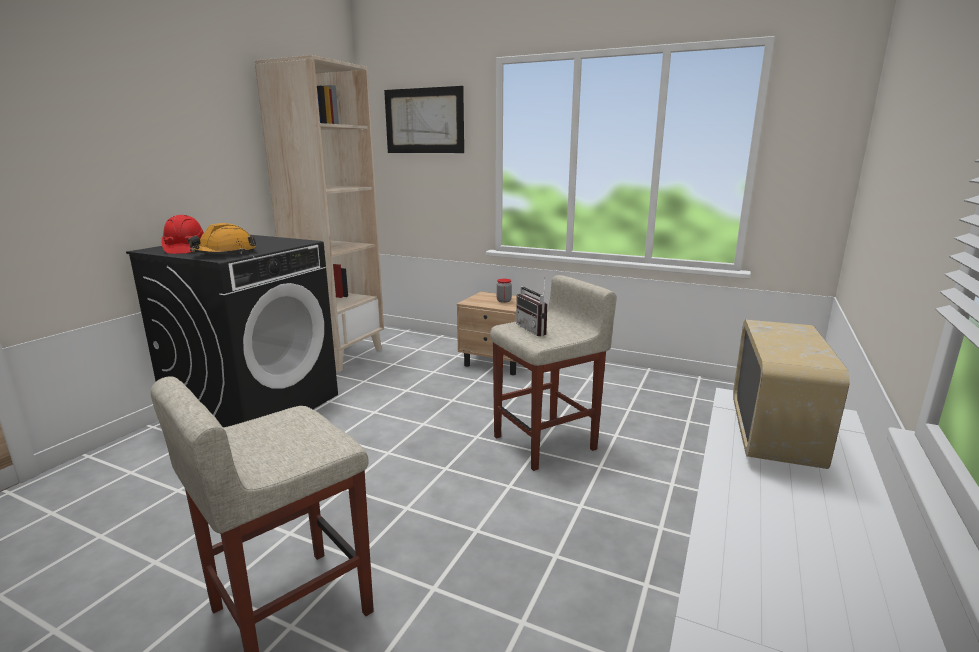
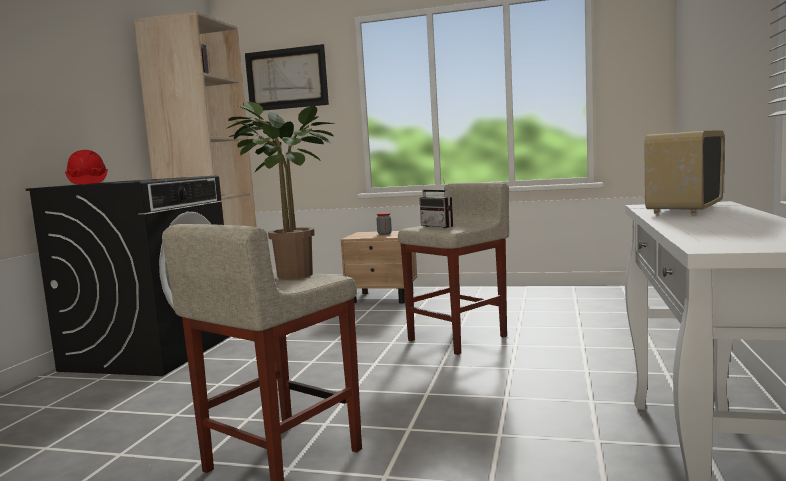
camera: 10 degrees left, 10 degrees down
(225, 254) = (135, 181): orange hard hat -> none
(299, 433) = (288, 276): none -> potted plant
(775, 436) = (683, 209): radio -> radio turned 150 degrees counterclockwise

